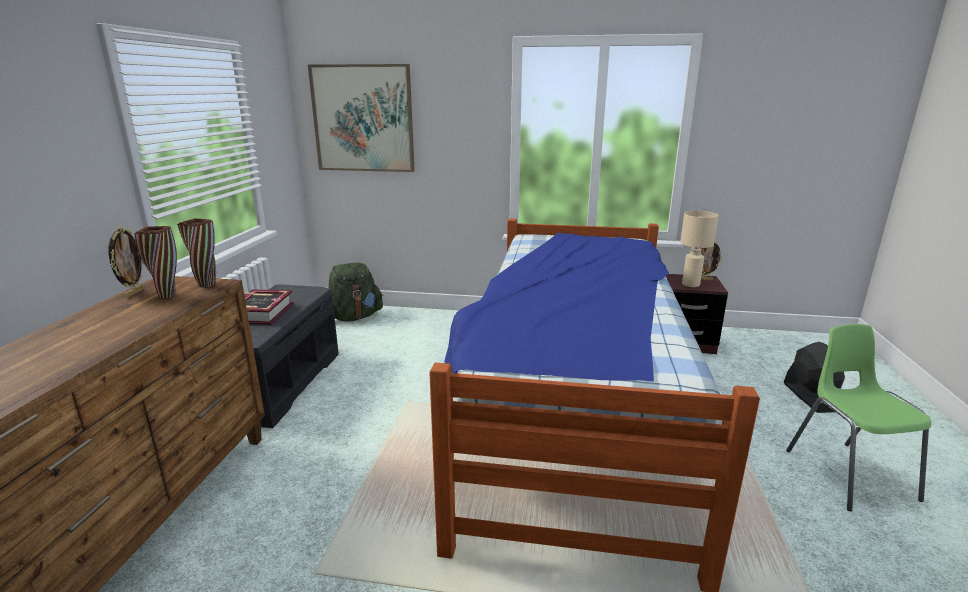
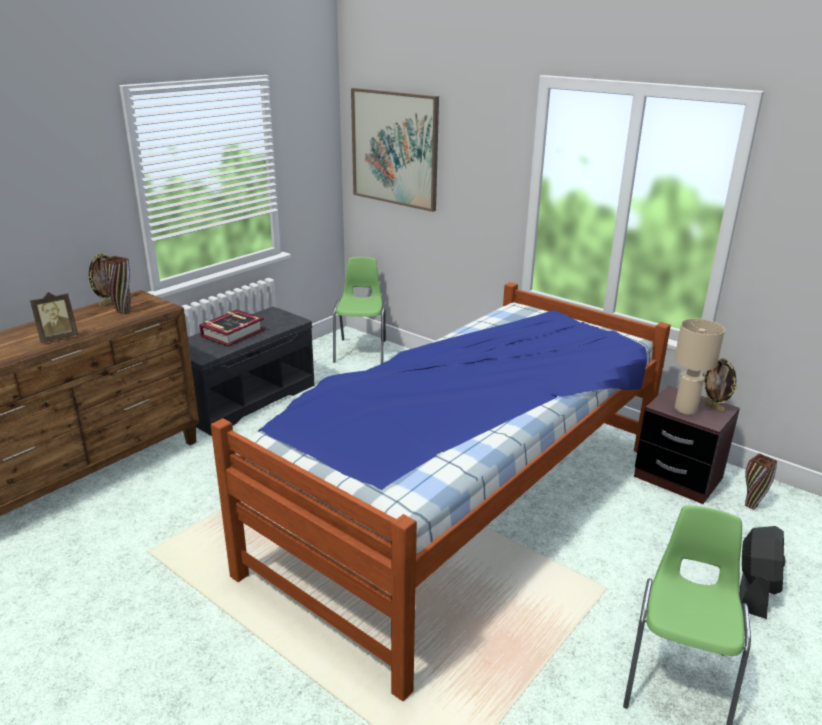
camera: 30 degrees right, 5 degrees up
(108, 337) = (58, 338): none -> picture frame
(207, 285) = (156, 307): brown vase -> brown vase (751, 505)
(354, 317) = (361, 351): green backpack -> green chair

